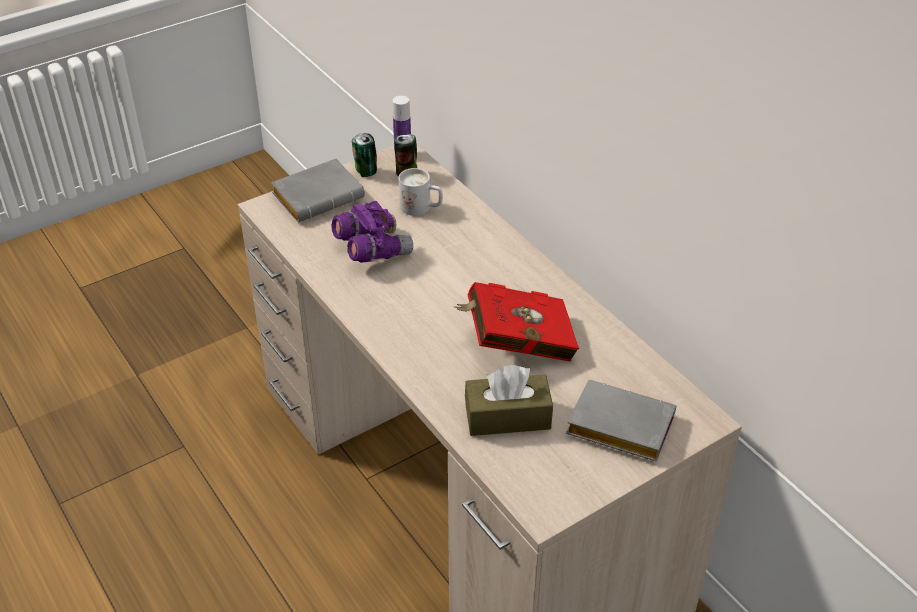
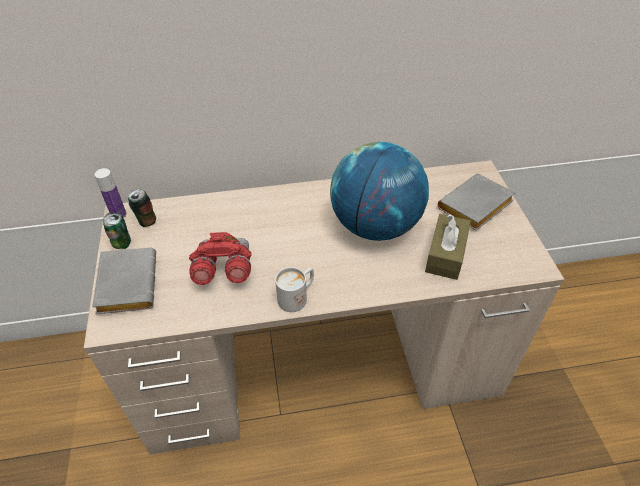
camera: 65 degrees left, 5 degrees up
(372, 249) = (223, 271): purple binoculars -> red binoculars
(421, 208) = (196, 226): white mug -> white mug (297, 296)
(515, 342) = (375, 226): red book -> globe

